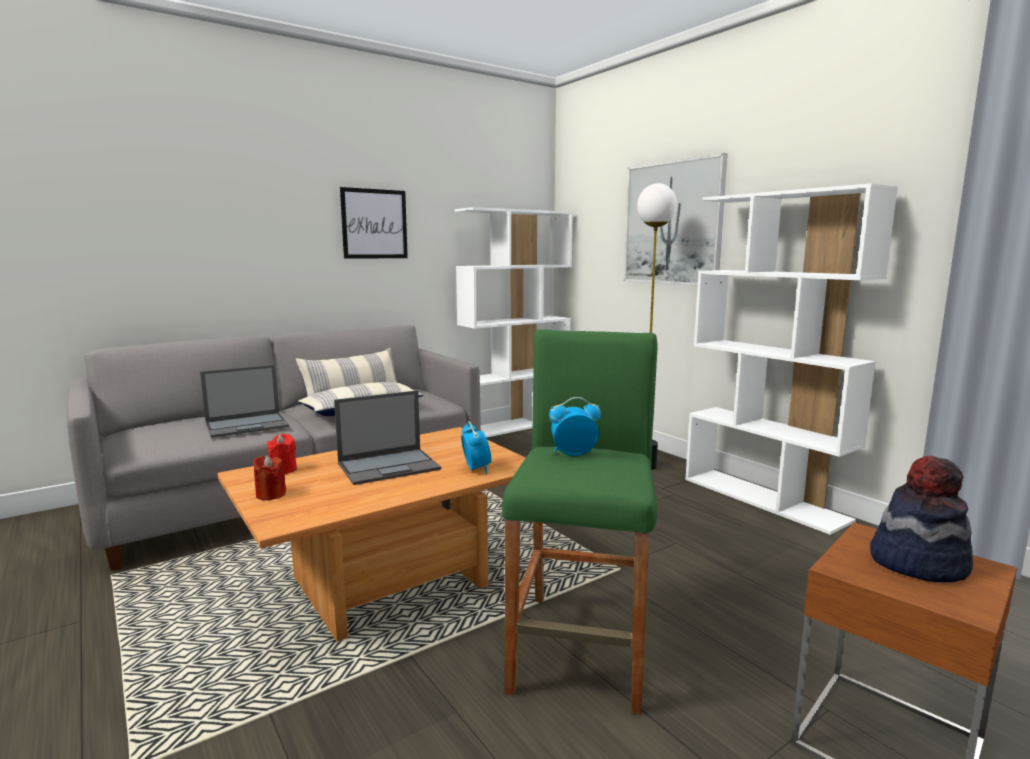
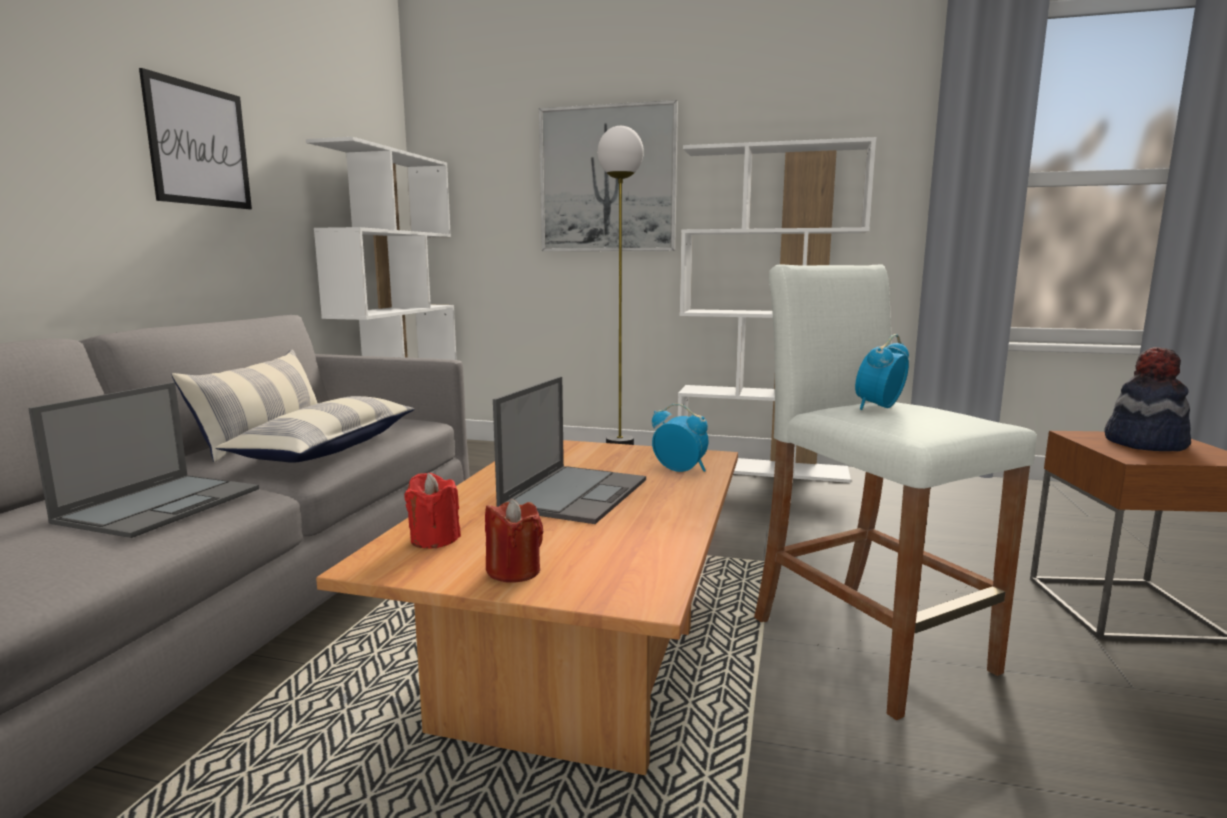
camera: 40 degrees left, 0 degrees up
(581, 648) = (870, 645): green stool -> white stool

